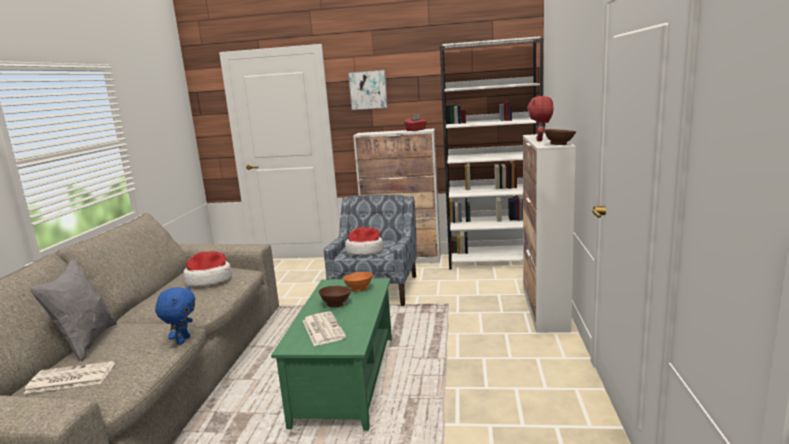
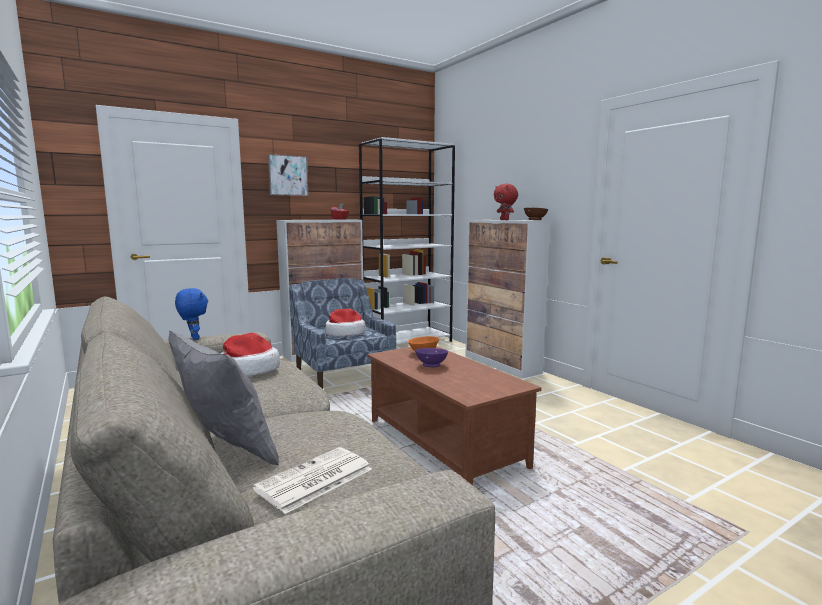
camera: 40 degrees left, 5 degrees down
(182, 340) = (355, 418): blue plush toy -> blue plush toy (193, 338)
(322, 329) = (465, 381): newspaper -> none
(336, 304) = (432, 365): brown bowl -> purple bowl
(345, 378) = (442, 443): green coffee table -> brown coffee table

